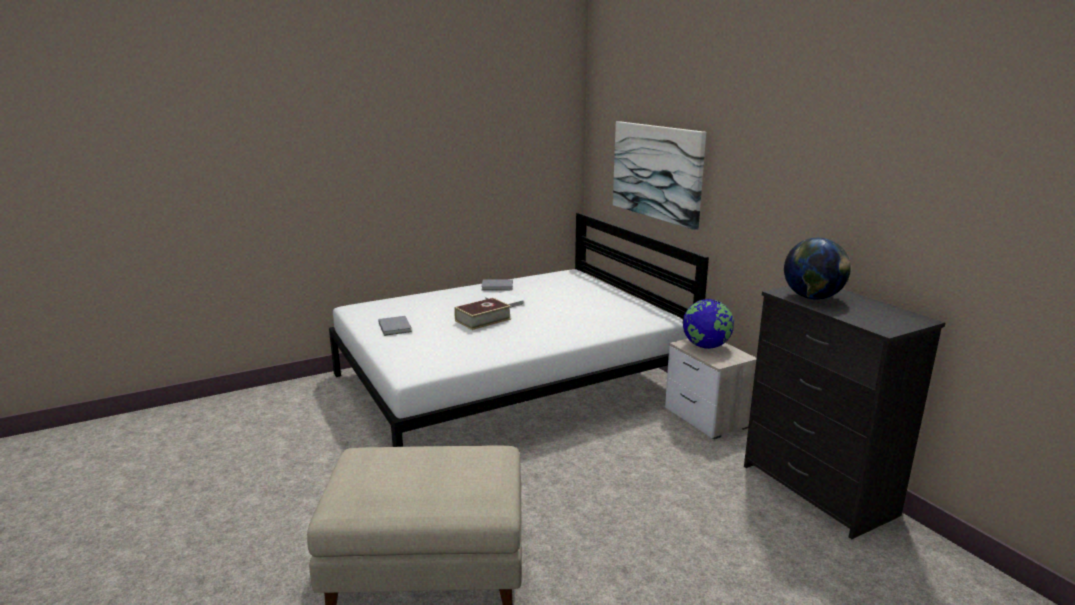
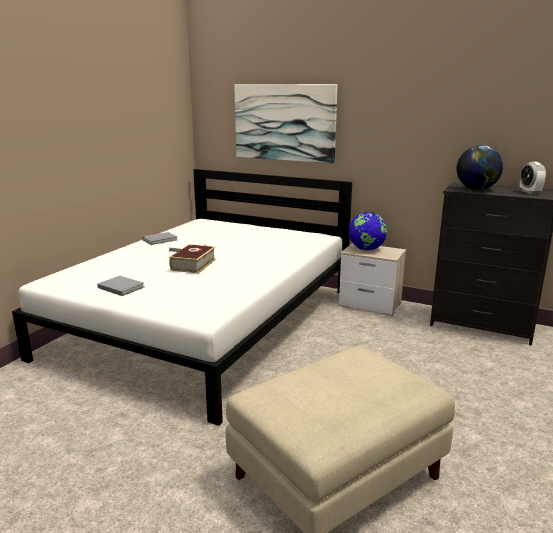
camera: 35 degrees left, 0 degrees up
(881, 317) = (530, 192): none -> alarm clock

